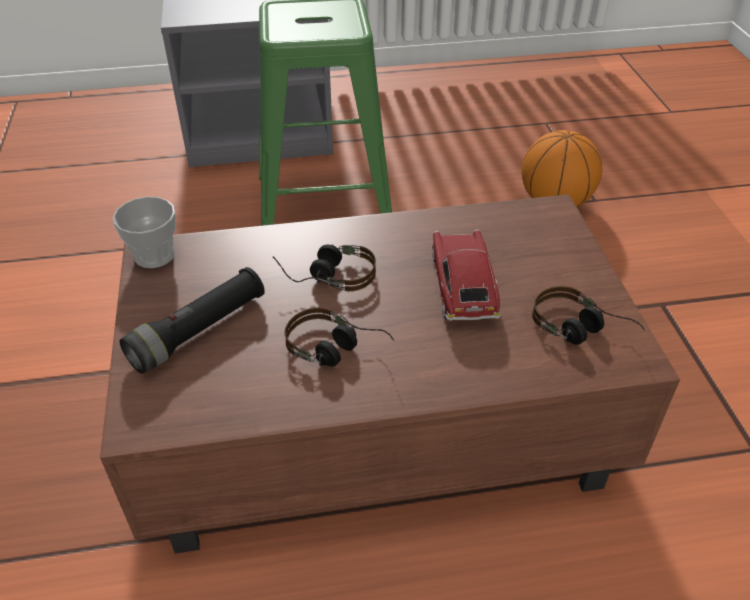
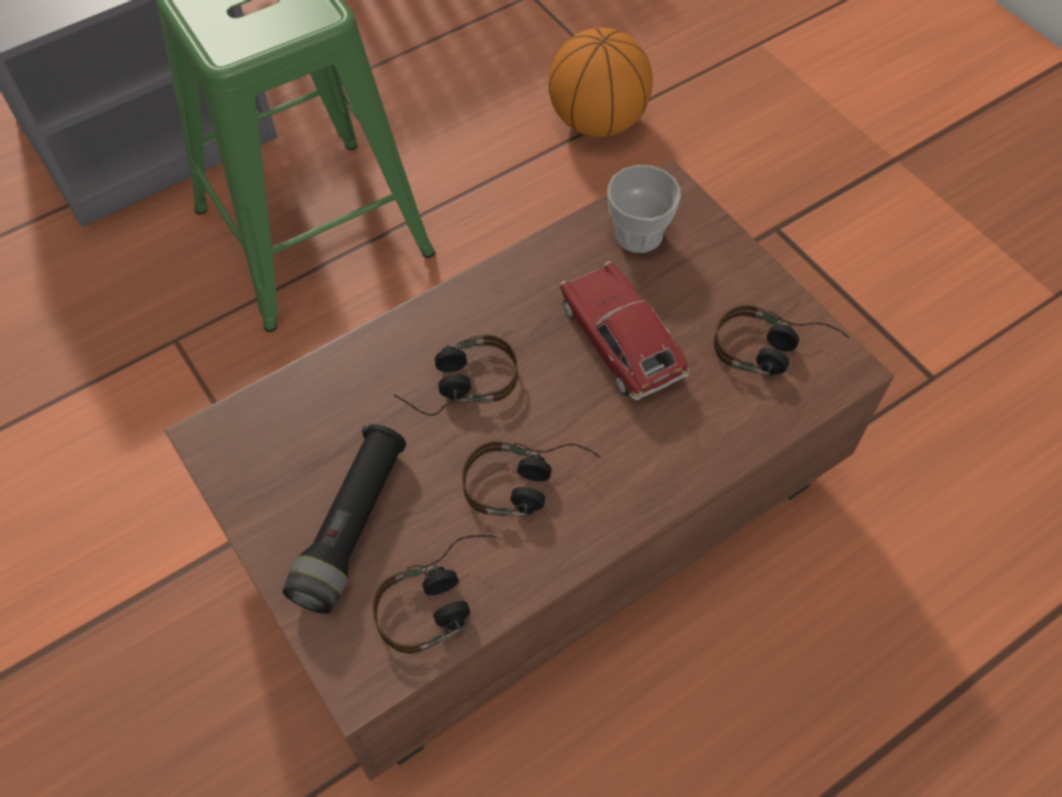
camera: 25 degrees left, 15 degrees up
(154, 255) = (222, 439): cup -> cup (638, 234)
(228, 398) = (442, 600): none -> headphones

